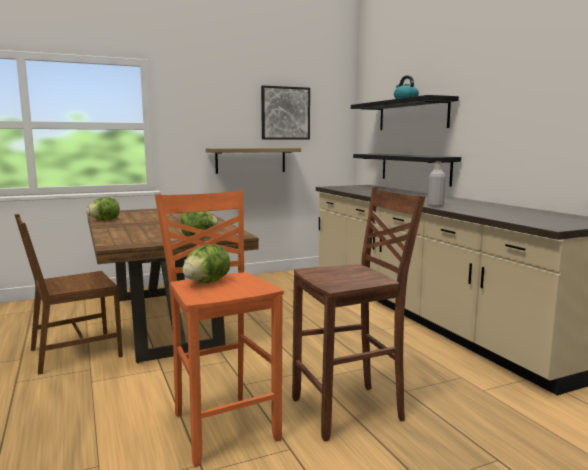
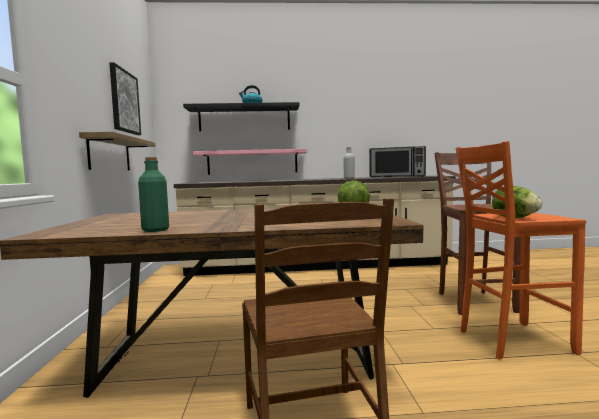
camera: 70 degrees left, 5 degrees down
(105, 220) = (155, 230): lettuce -> green bottle
(414, 168) = (252, 162): black shelf -> pink shelf
(523, 215) = (397, 176): none -> microwave

